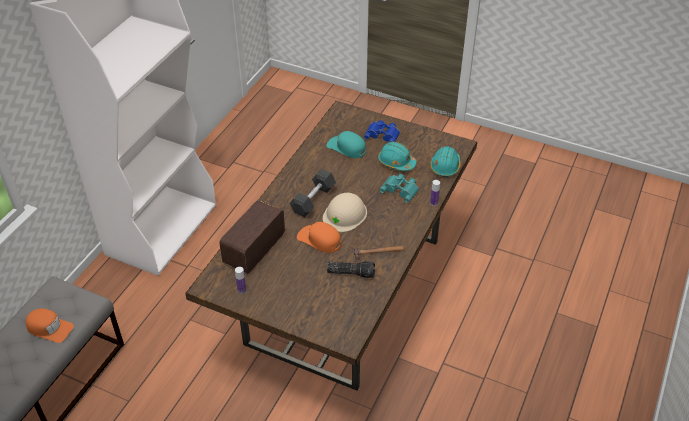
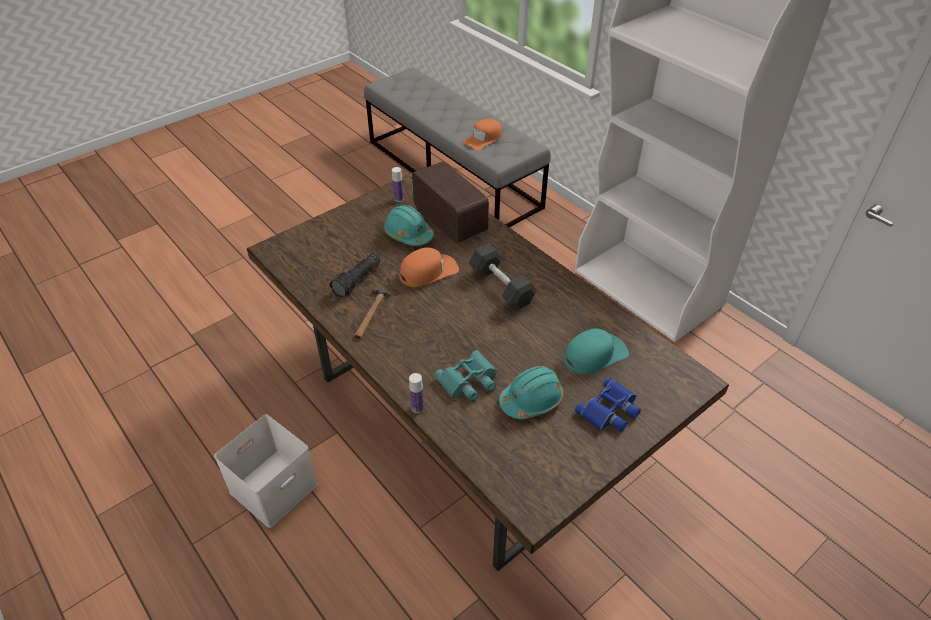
camera: 115 degrees right, 0 degrees up
(345, 214) = (456, 307): beige hard hat -> none
(445, 166) = (489, 460): turquoise hard hat -> turquoise hard hat (408, 234)
(463, 370) = (273, 489): none -> white storage box

